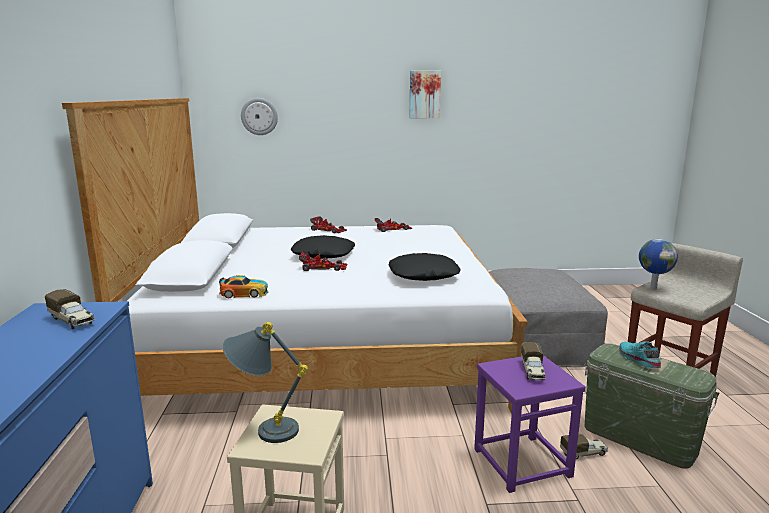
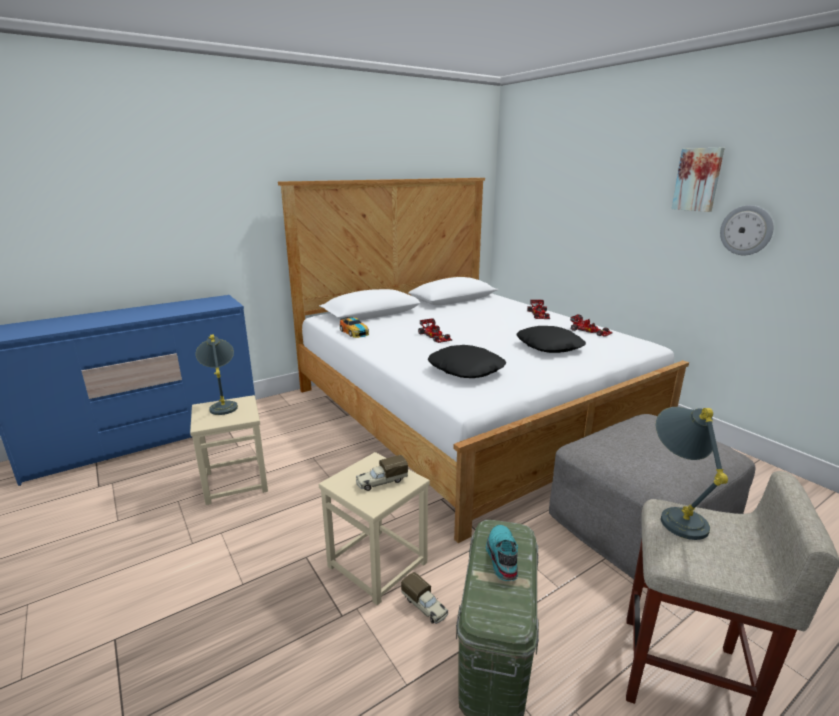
camera: 60 degrees right, 5 degrees up
(72, 321) = (207, 306): toy truck -> none
(259, 116) = (539, 196): wall clock -> wall clock (746, 230)
(323, 254) = (468, 328): black pillow -> black pillow (549, 346)
(521, 462) = (378, 564): purple stool -> beige stool
(637, 360) = (501, 557): turquoise shoe -> turquoise shoe turned 45 degrees counterclockwise
(652, 288) = (675, 513): globe -> grey table lamp

